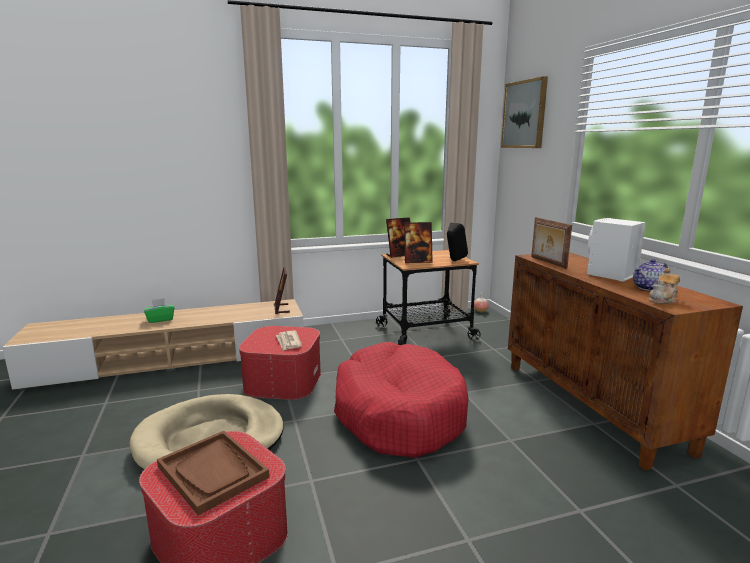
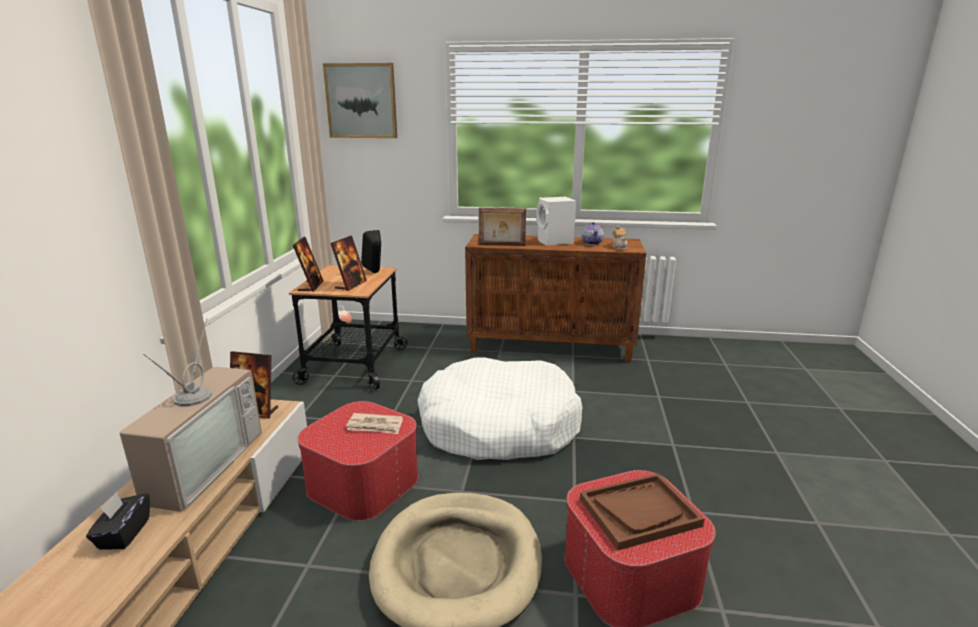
camera: 65 degrees left, 5 degrees up
(160, 319) = (124, 534): green tissue box -> black tissue box
(221, 314) = (199, 464): none -> television
(398, 413) = (499, 426): red dog bed -> white dog bed

